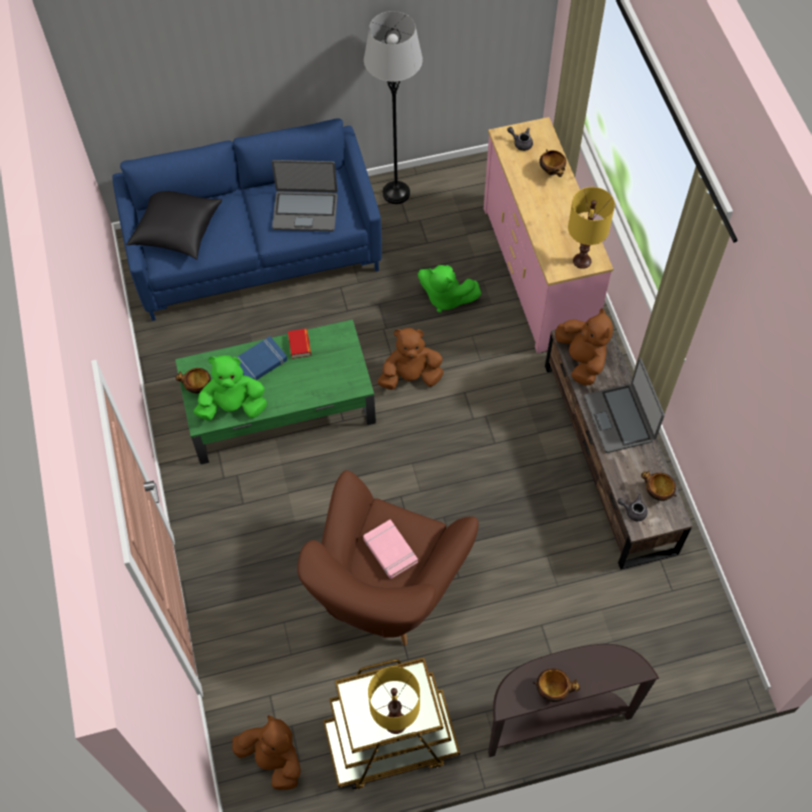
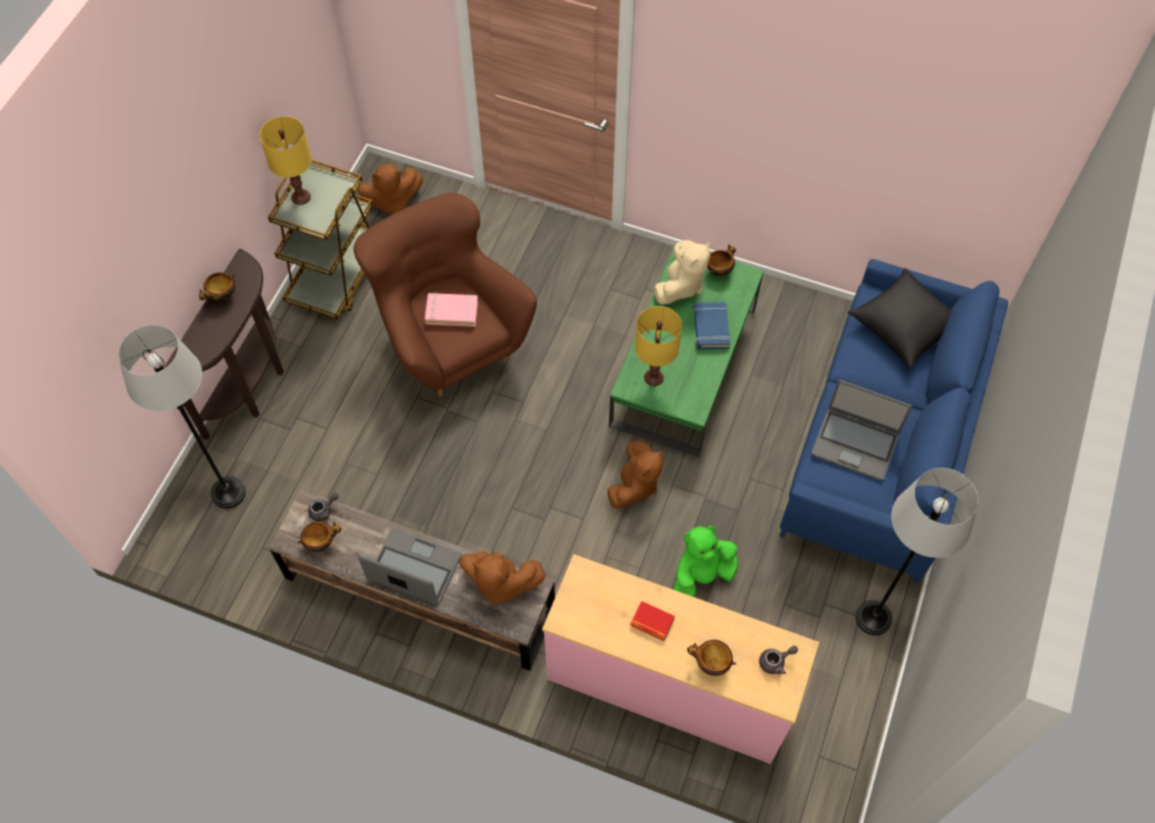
camera: 125 degrees right, 0 degrees up
(233, 406) = (680, 285): green plush toy -> beige plush toy
(299, 345) = (706, 367): book -> book (652, 622)
(305, 211) = (855, 444): laptop -> laptop turned 105 degrees counterclockwise
(582, 261) = (574, 605): yellow table lamp -> yellow table lamp (653, 377)
(655, 654) = (228, 493): none -> grey floor lamp

